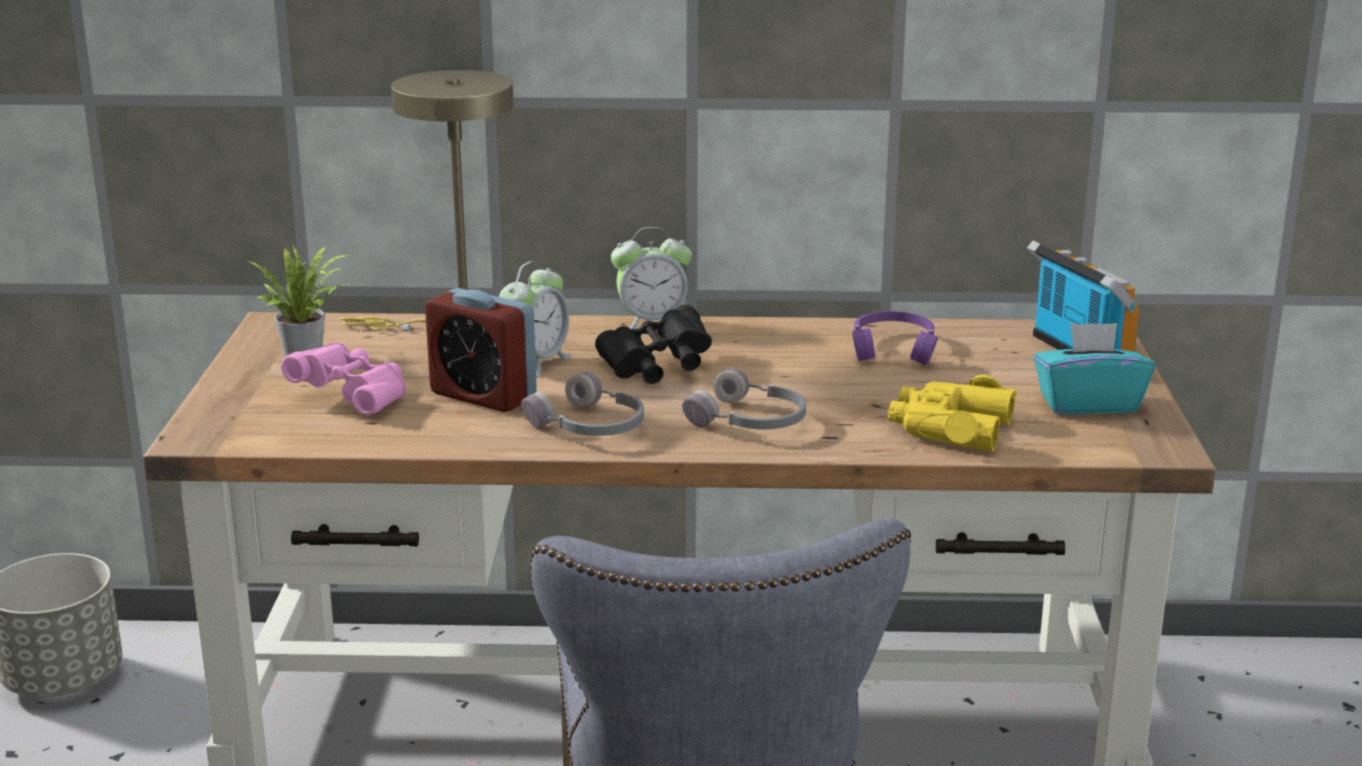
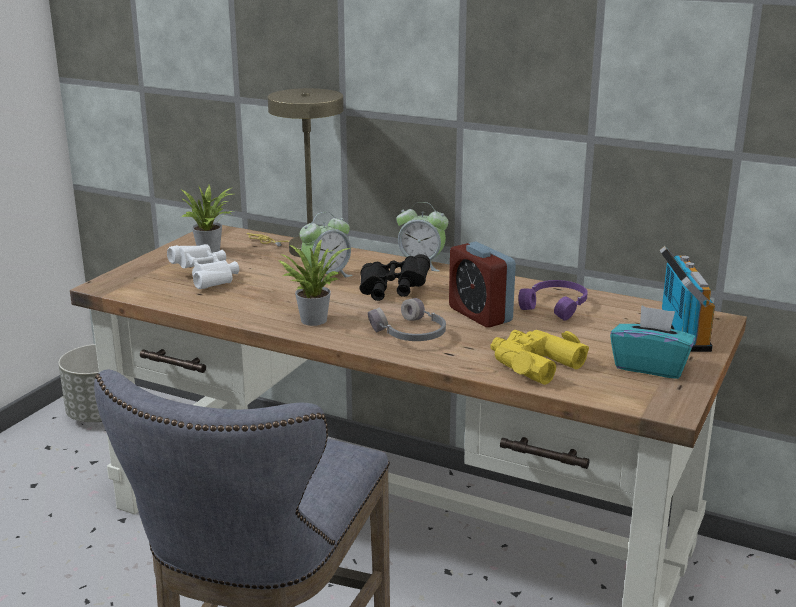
camera: 25 degrees right, 0 degrees up
(353, 397) = (206, 278): pink binoculars -> white binoculars
(483, 396) = (275, 290): alarm clock -> alarm clock (480, 314)
(589, 426) = (312, 319): grey headphones -> potted plant

